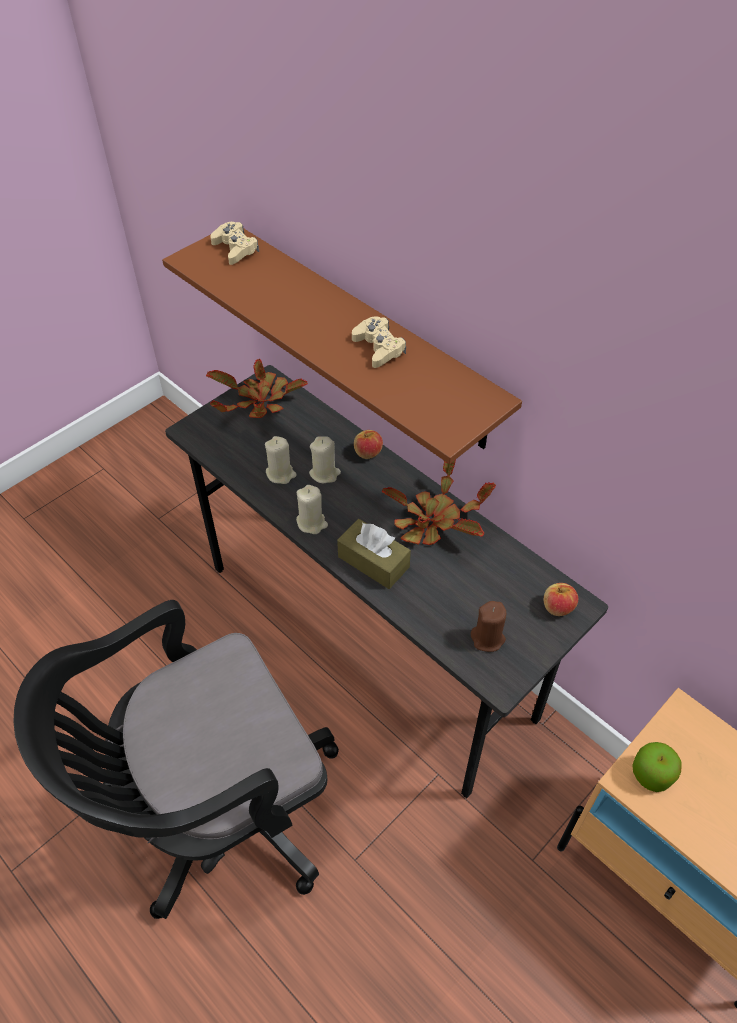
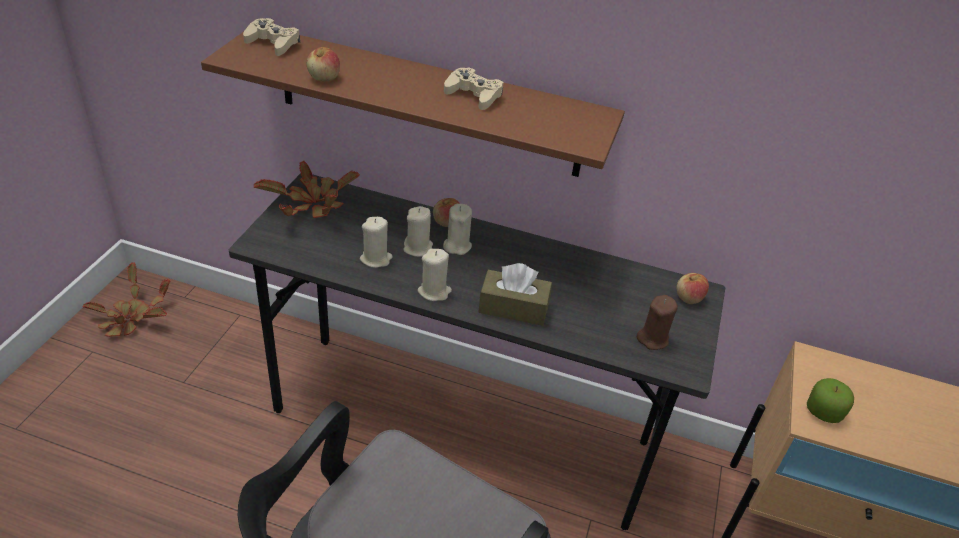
camera: 30 degrees left, 10 degrees down
(253, 298) = (324, 78): none -> apple
(362, 481) = (457, 246): none -> beige candle
(434, 520) = (542, 260): potted plant -> potted plant (131, 318)

